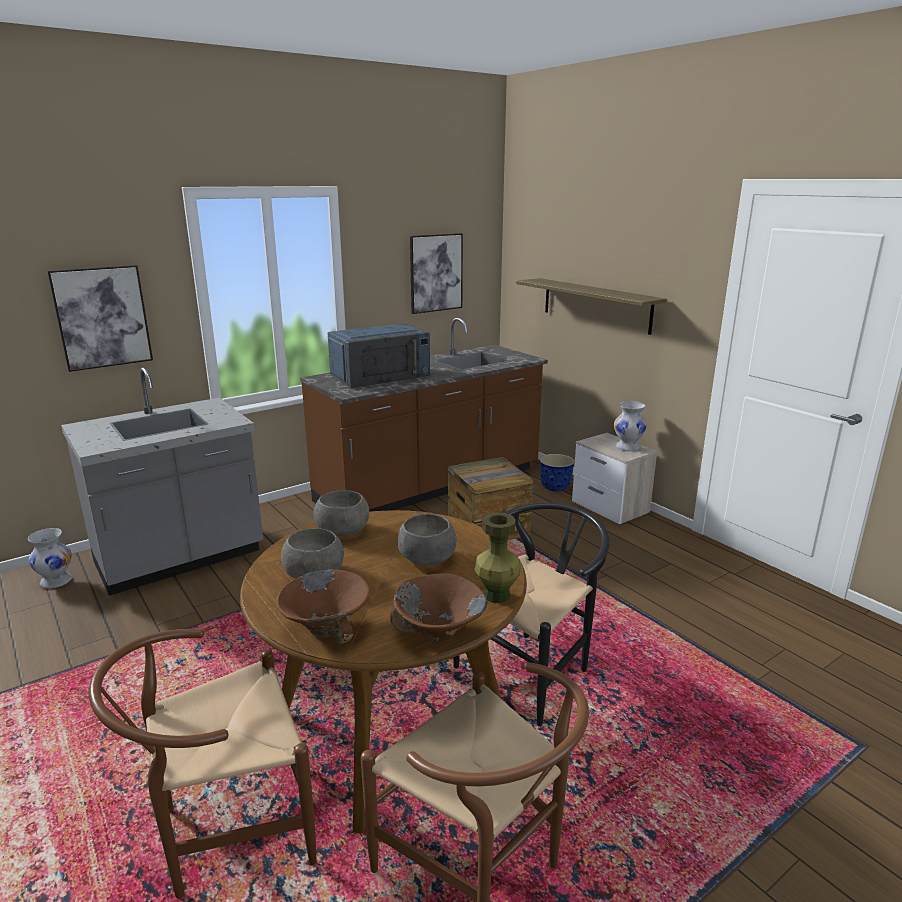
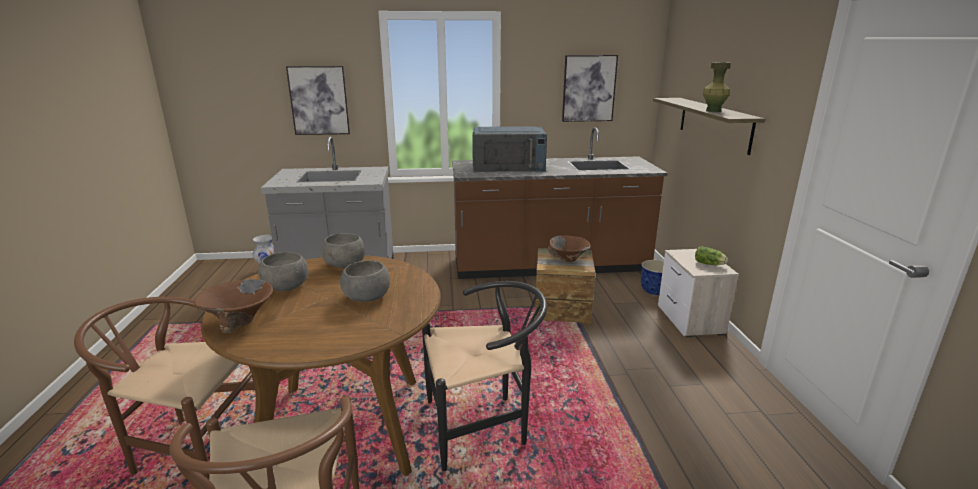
camera: 30 degrees right, 0 degrees up
(439, 632) = (294, 348): brown bowl -> brown bowl (568, 259)
(496, 595) = (370, 336): green vase -> green vase (713, 111)
(627, 447) = (710, 264): white vase -> lettuce

